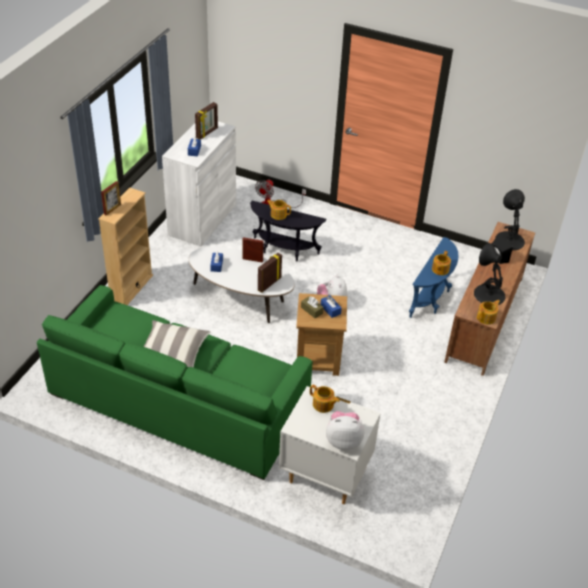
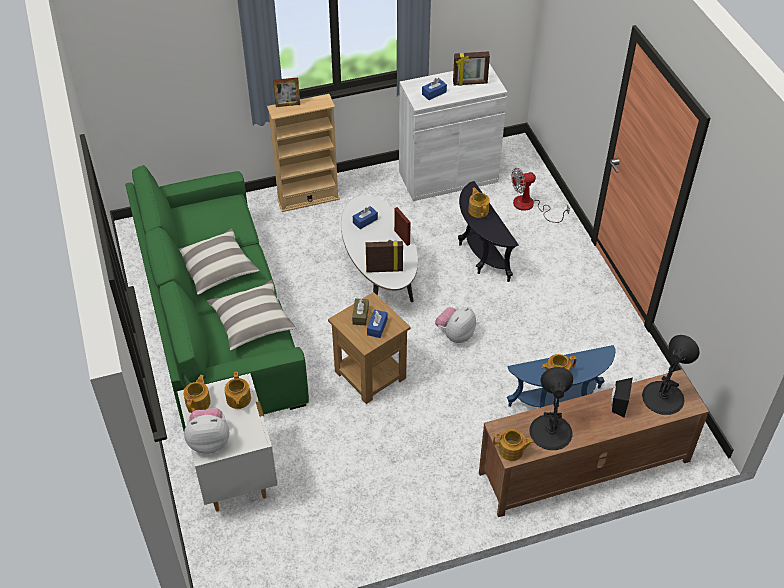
camera: 50 degrees right, 5 degrees up
(244, 367) = (252, 322): none -> pillow
(303, 425) = (198, 402): none -> teapot
(343, 440) = (209, 441): plush toy -> plush toy turned 60 degrees counterclockwise

